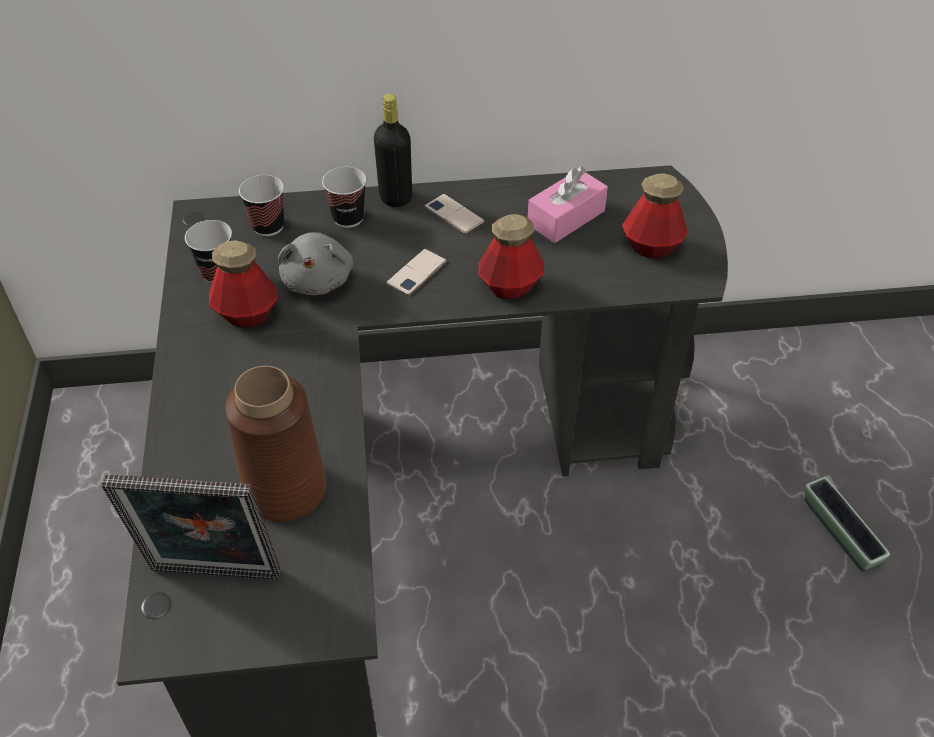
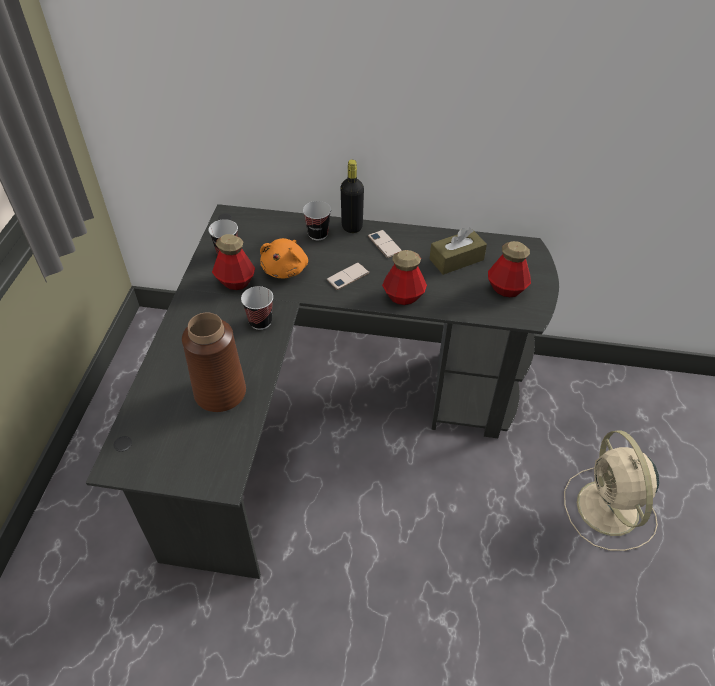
camera: 15 degrees right, 0 degrees up
(214, 577) = (160, 435): picture frame -> none
(268, 226) = (267, 230): cup -> cup (260, 322)
(318, 279) = (286, 269): grey plush toy -> orange plush toy
(566, 218) = (456, 259): pink tissue box -> brown tissue box
(839, 532) = (608, 510): planter -> beige fan

